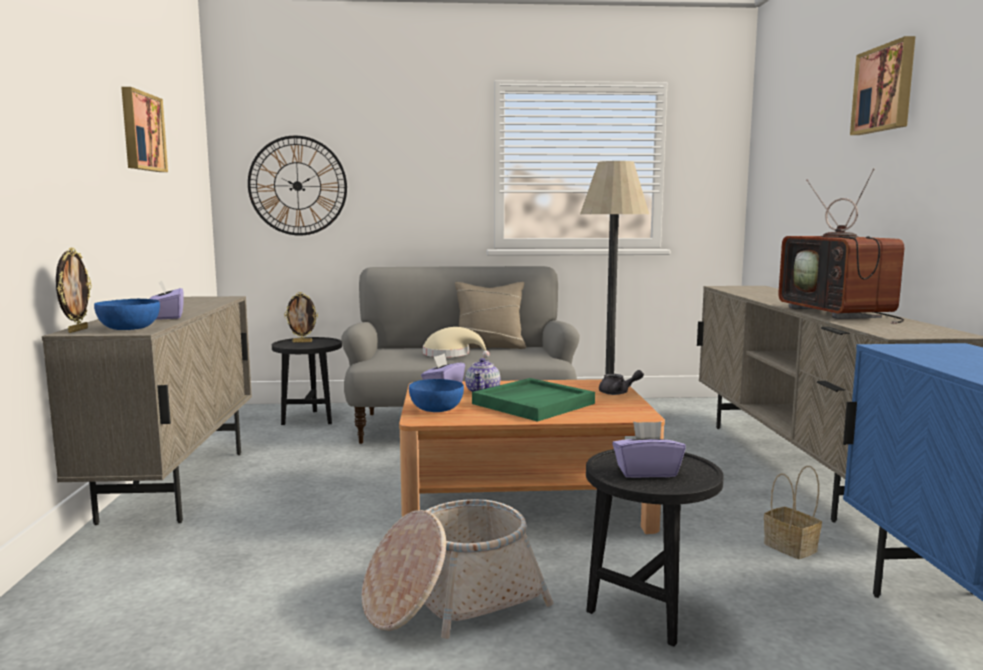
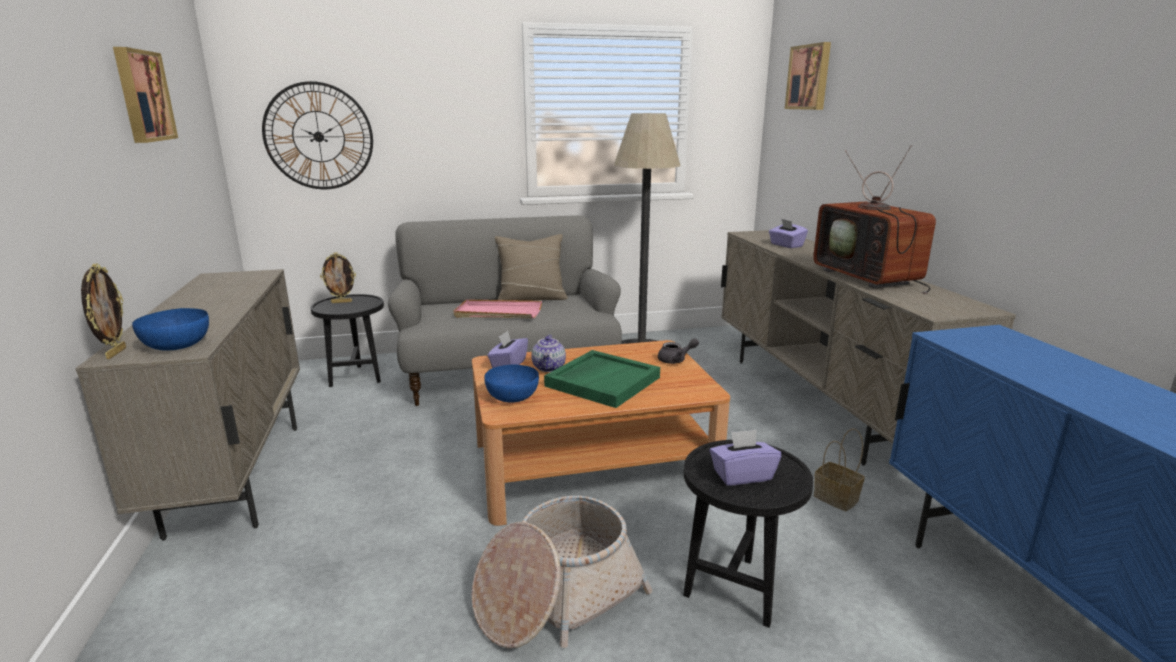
camera: 10 degrees left, 10 degrees up
(168, 317) = (212, 318): purple tissue box -> purple tissue box (786, 245)
(450, 355) = (498, 313): beige hat -> pink tray
(885, 89) = (919, 61): picture -> picture (809, 77)

